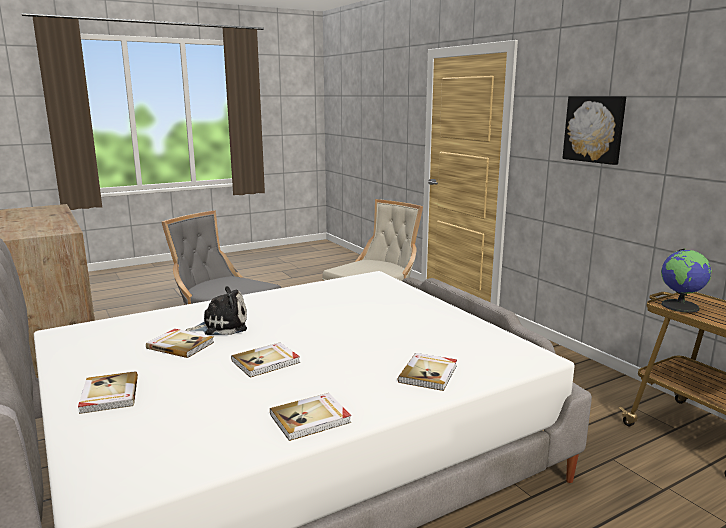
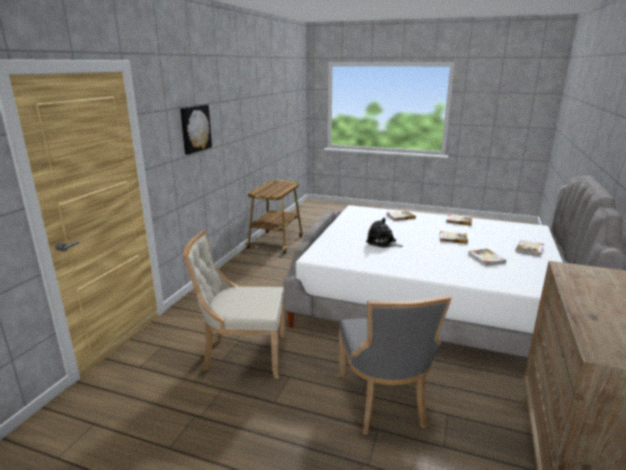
camera: 130 degrees left, 5 degrees up
(222, 326) = (454, 261): plush toy -> plush toy (382, 242)
(680, 306) = (275, 192): globe -> none

